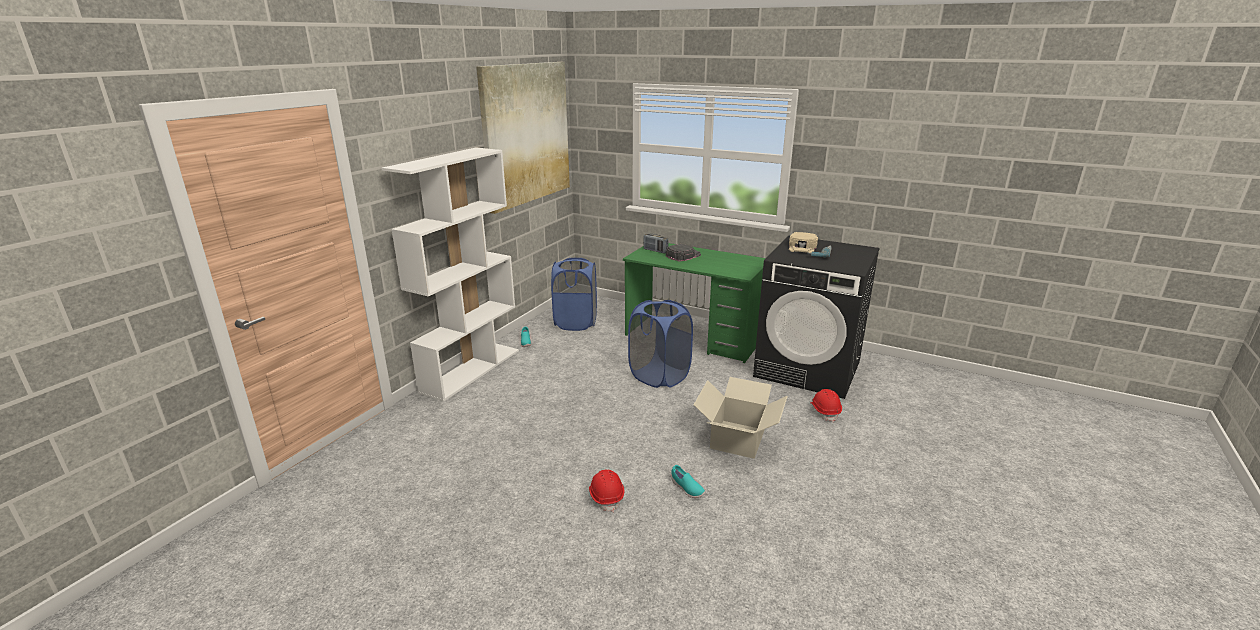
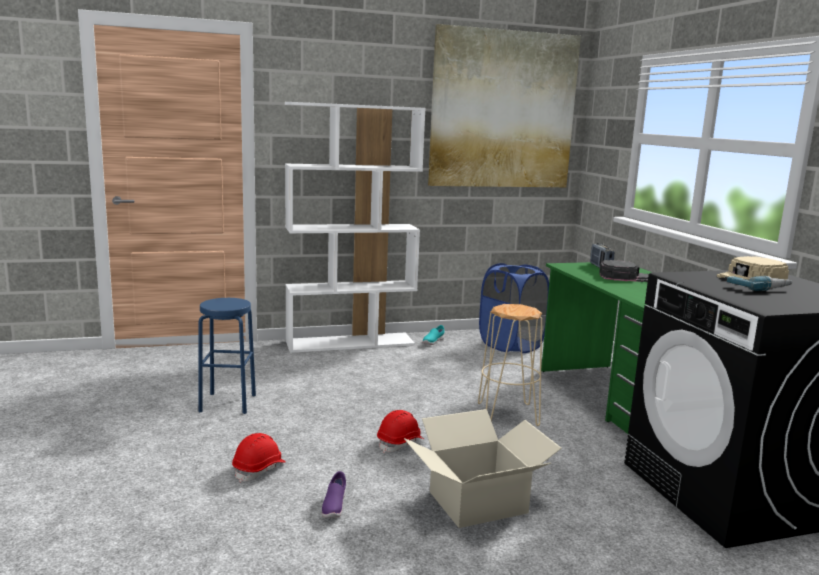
camera: 45 degrees right, 10 degrees down
(487, 467) = (228, 403): none -> blue stool
(659, 376) = (507, 414): blue laundry basket -> beige stool
(686, 489) = (334, 507): turquoise shoe -> purple shoe
(825, 411) = (659, 542): red hard hat -> red hard hat (400, 443)

